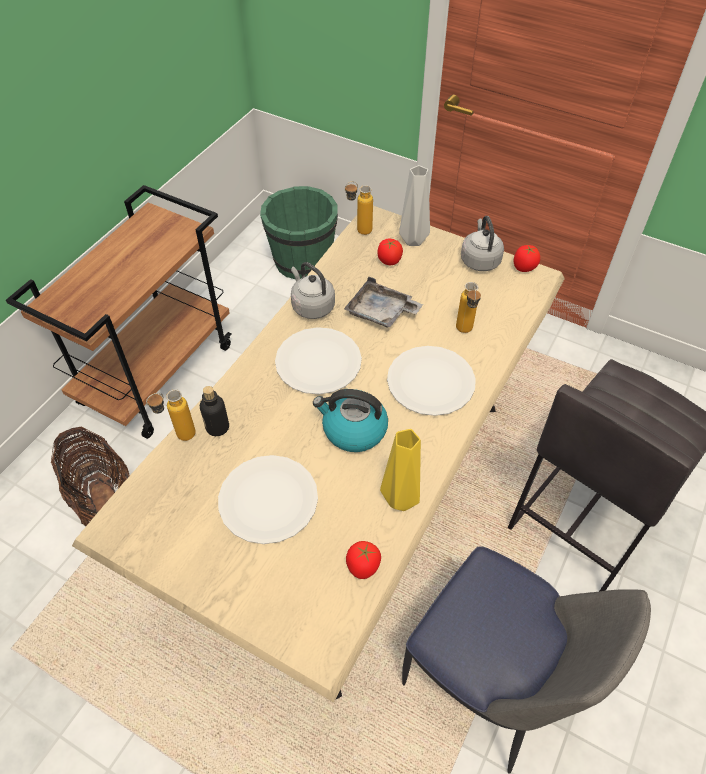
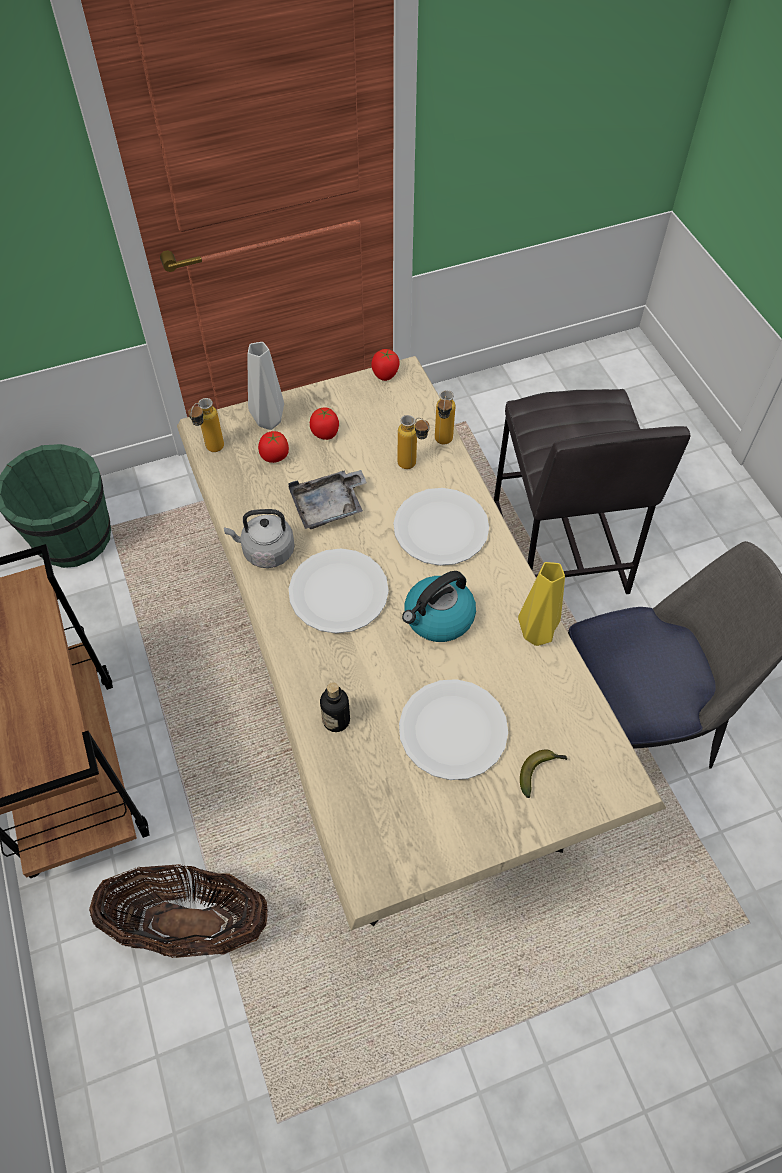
camera: 50 degrees left, 5 degrees up
(178, 437) = (317, 759): bottle -> bottle (442, 444)
(281, 580) = (540, 772): none -> banana
(363, 567) = (575, 704): tomato -> tomato (325, 433)
(479, 260) = (344, 395): grey kettle -> none

